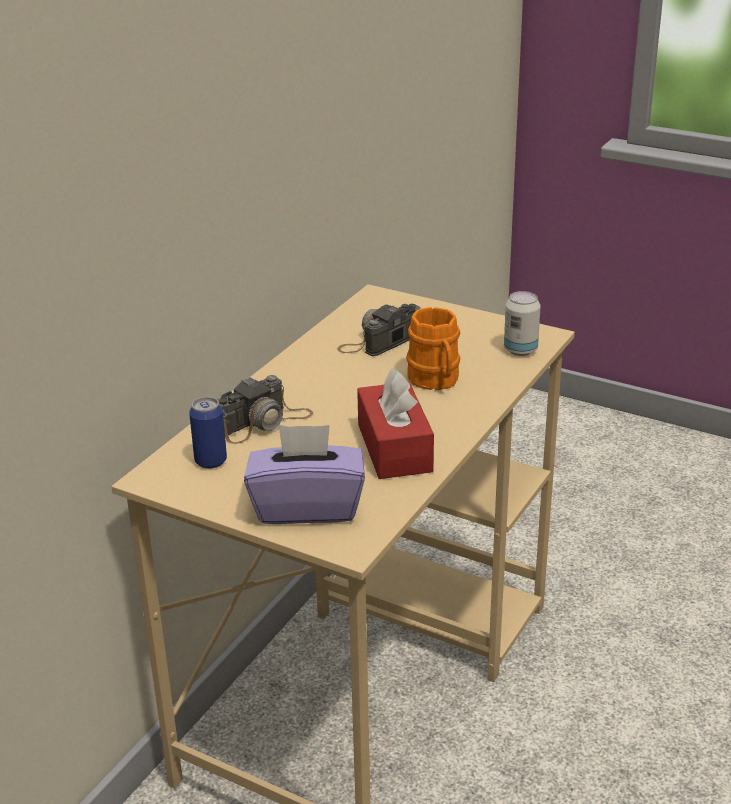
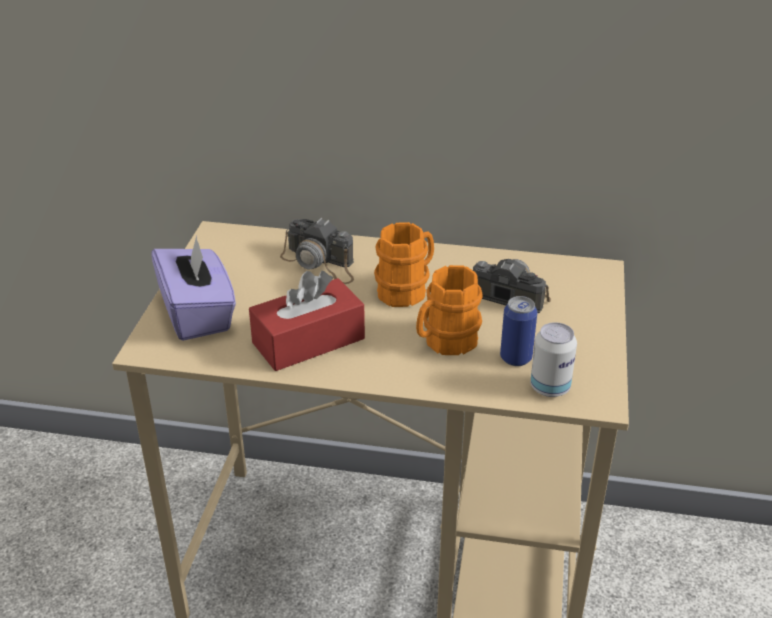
camera: 70 degrees right, 5 degrees up
(210, 461) = (249, 253): can -> can (515, 358)
(343, 384) = (407, 289): none -> orange mug

